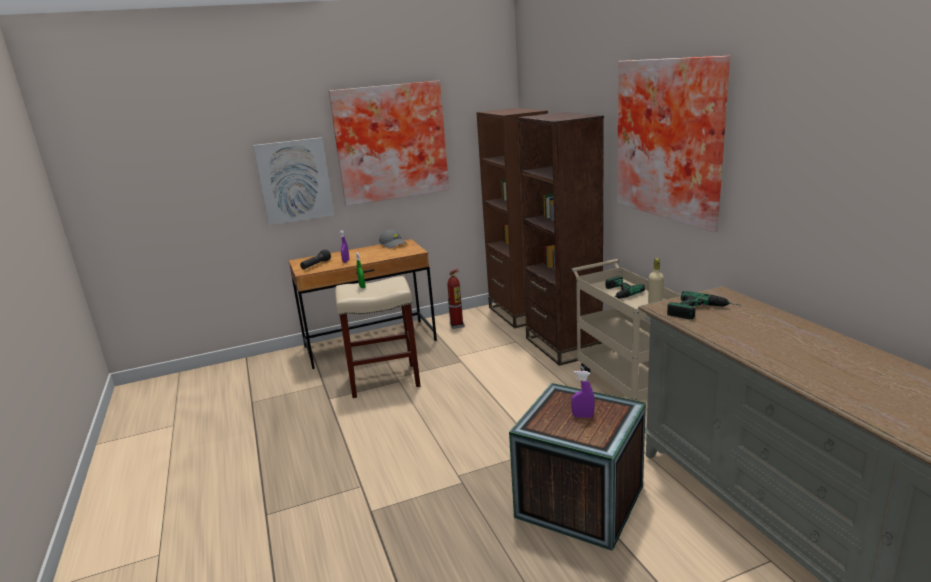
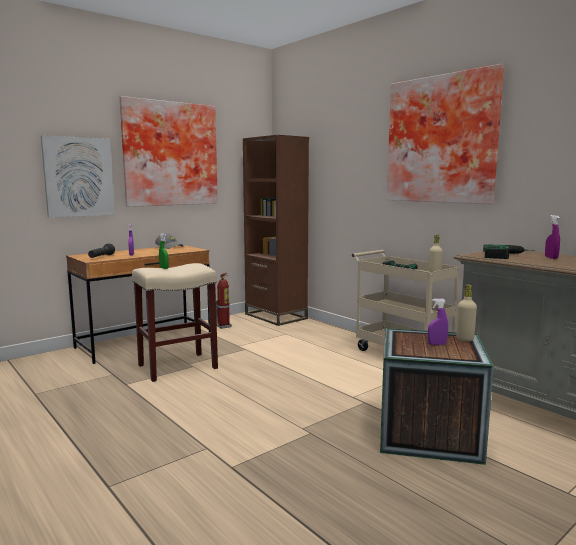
camera: 20 degrees left, 10 degrees down
(562, 346) = (329, 334): brown bookcase -> none
(621, 411) = (465, 339): none -> beige bottle
(751, 320) = (551, 258): none -> purple spray bottle

